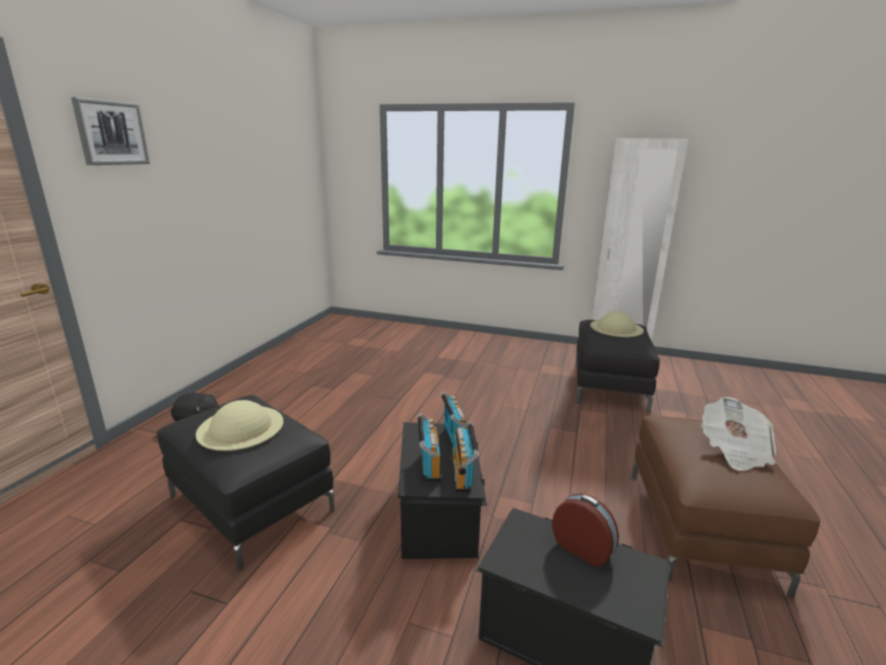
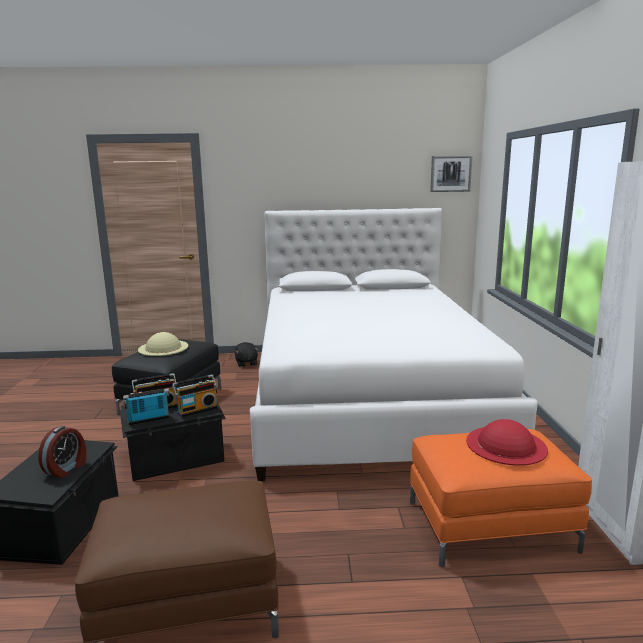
camera: 70 degrees right, 5 degrees down
(112, 133) = (249, 176): picture -> picture (450, 173)
(389, 375) = (368, 397): none -> white bed
(609, 385) = (490, 526): black ottoman -> orange ottoman
(616, 327) = (506, 445): beige hat -> red hat
(734, 450) = (175, 519): newspaper -> none

